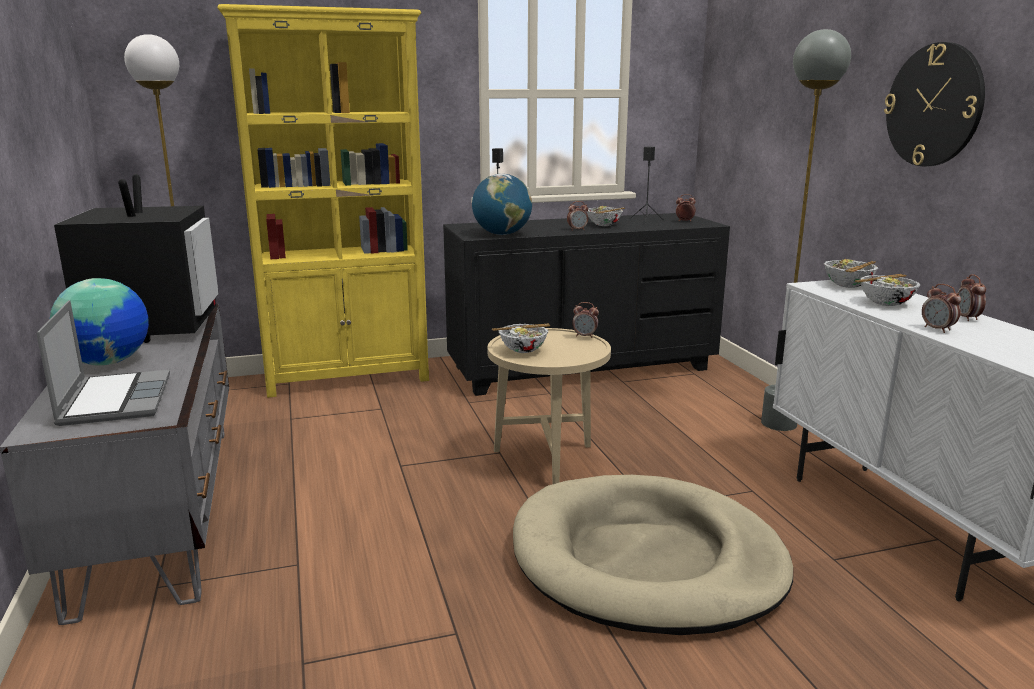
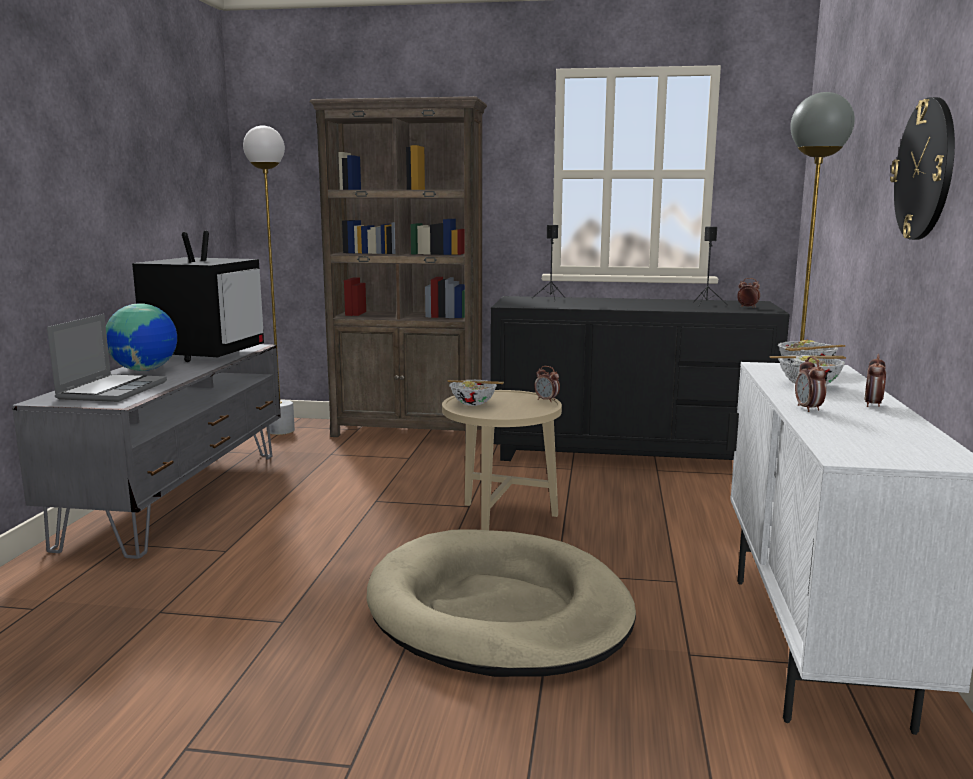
camera: 25 degrees right, 5 degrees down
(349, 378) = (408, 432): yellow bookcase -> brown bookcase
(502, 234) = (535, 305): globe -> none
(577, 230) = (615, 306): alarm clock -> none
(604, 225) = (653, 305): bowl -> none

